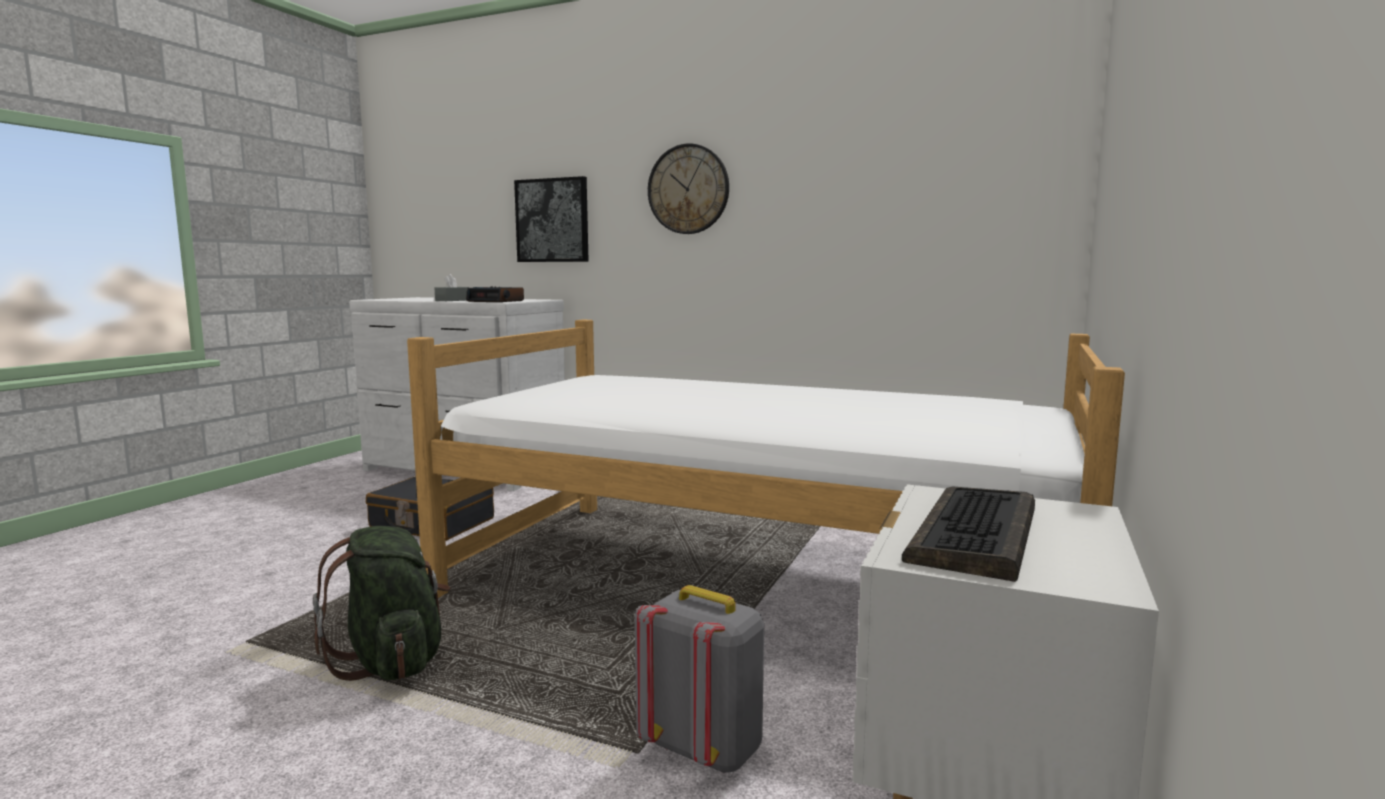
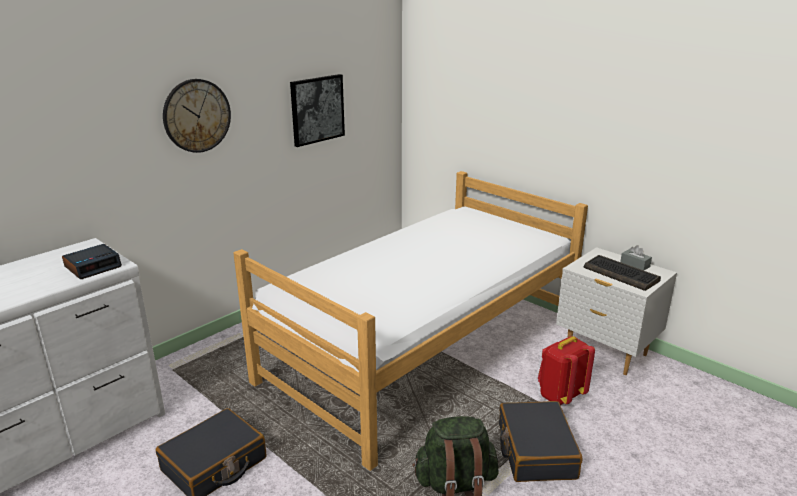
camera: 70 degrees left, 15 degrees up
(452, 300) = (39, 286): grey tissue box -> grey tissue box (635, 264)
(490, 732) = (535, 451): none -> black suitcase
(552, 220) = (61, 165): picture -> picture (317, 109)
(704, 749) = (560, 396): grey backpack -> red backpack

